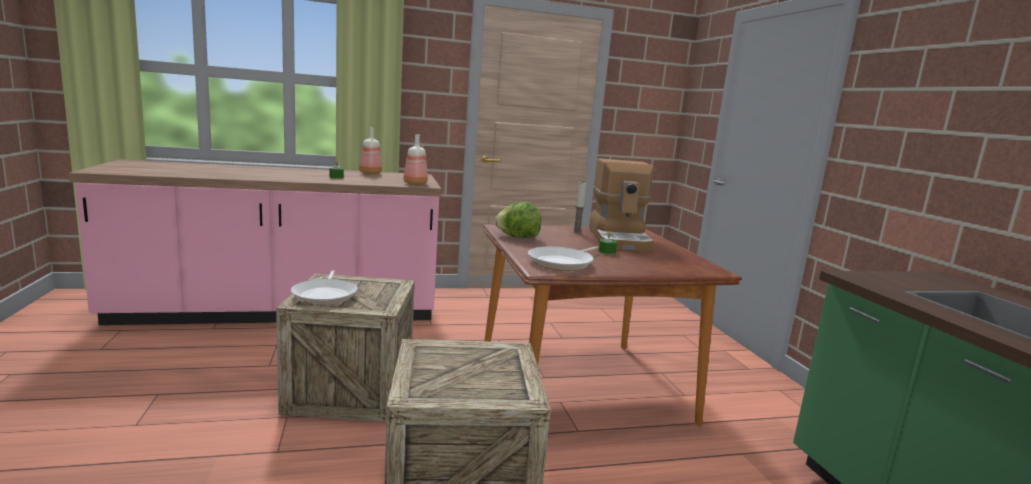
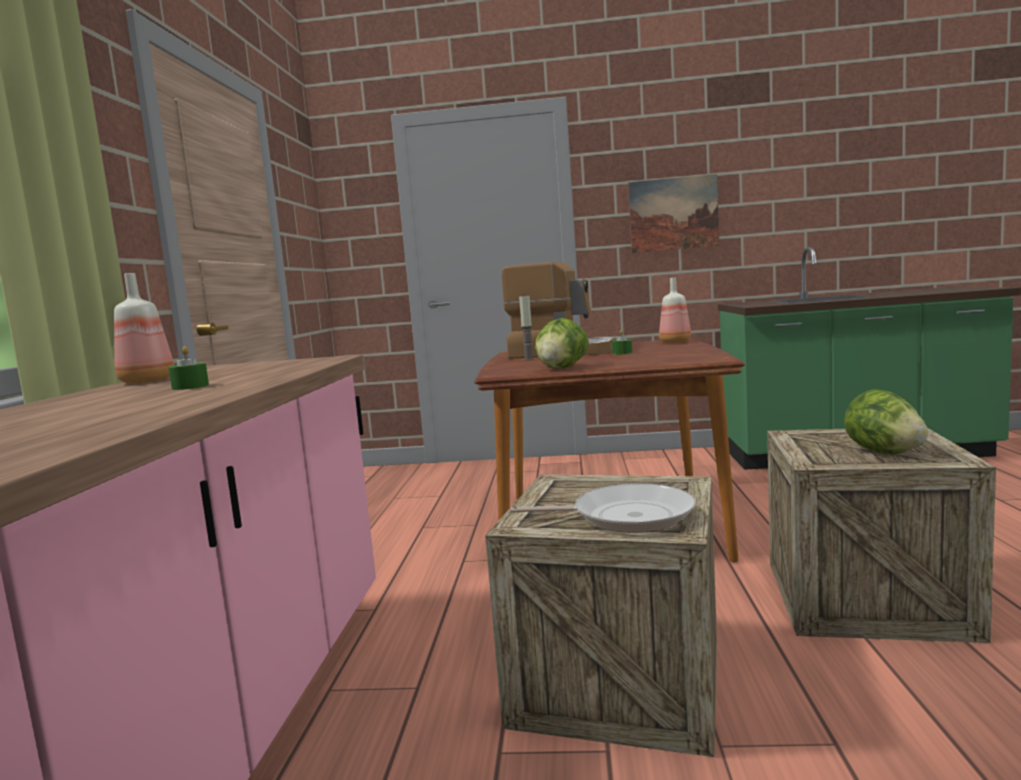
camera: 70 degrees left, 5 degrees down
(414, 183) = (311, 361): bottle -> bottle (674, 342)
(443, 373) = (884, 452): none -> lettuce
(563, 262) = (680, 357): frying pan -> none
(932, 137) = (673, 214): none -> picture

